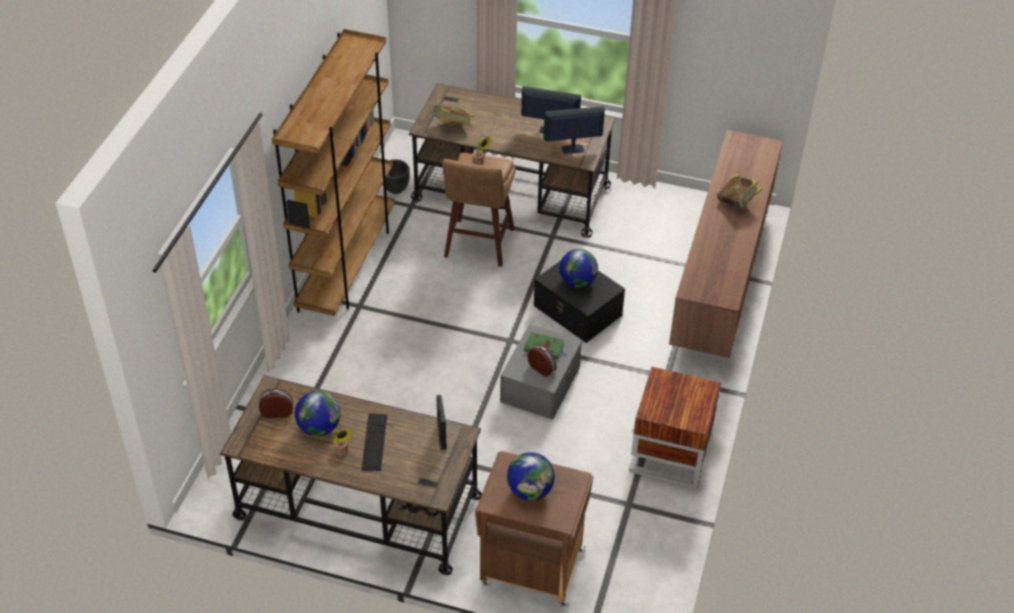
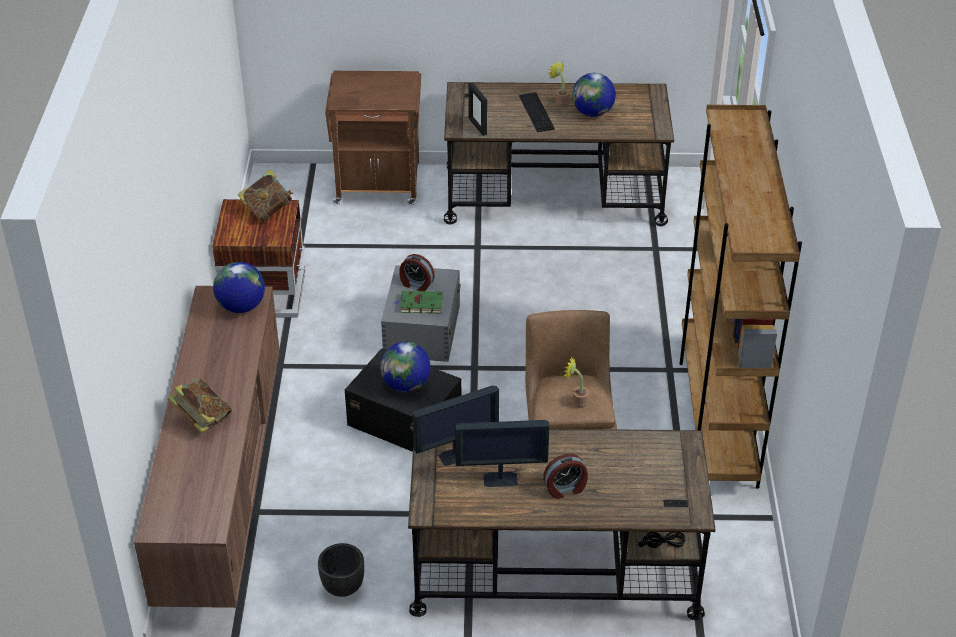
camera: 165 degrees right, 5 degrees down
(277, 412) = (639, 117): alarm clock -> alarm clock (565, 489)
(395, 188) = (725, 539): black planter -> black planter (343, 588)
(452, 127) = (646, 454): book -> book (267, 211)
(530, 490) = (378, 89): globe -> globe (241, 307)

